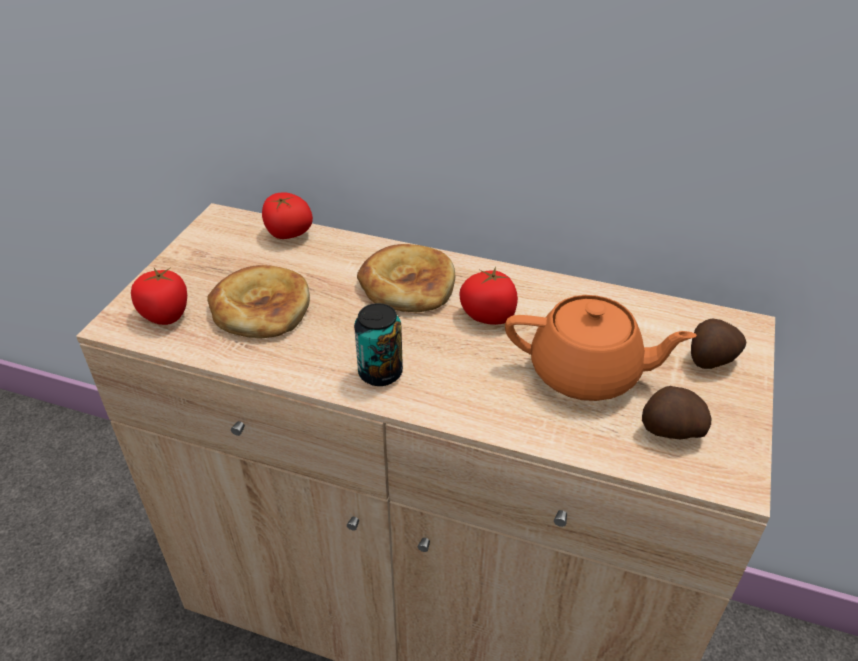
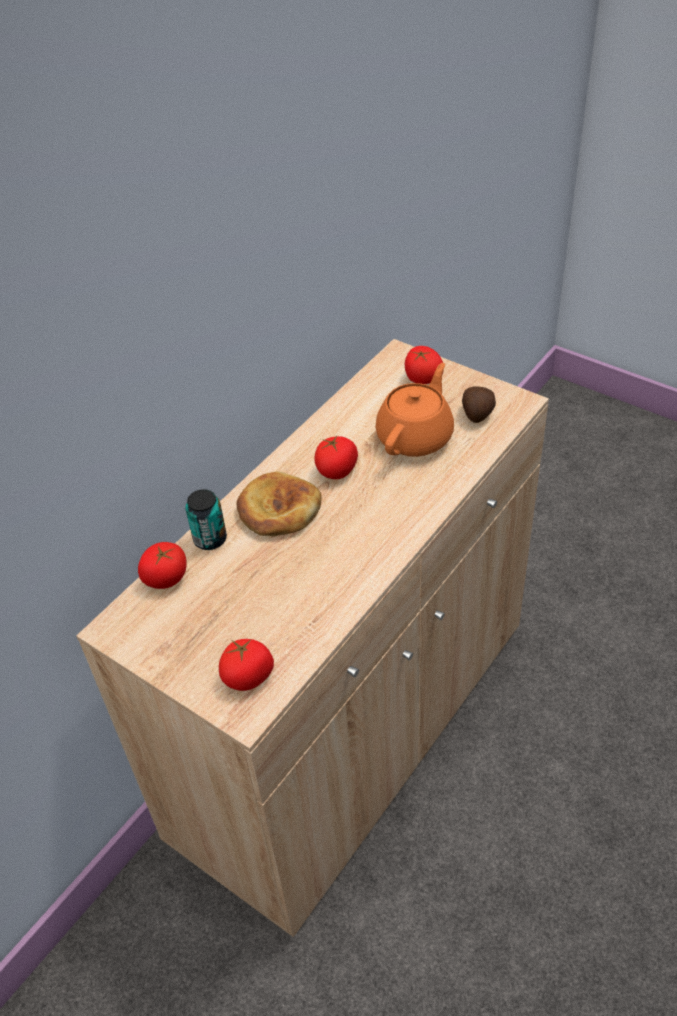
camera: 70 degrees left, 5 degrees up
(261, 307) = (268, 607): bread -> none
(380, 373) = (377, 542): can -> can (210, 539)
(710, 359) = (422, 379): potato -> tomato

